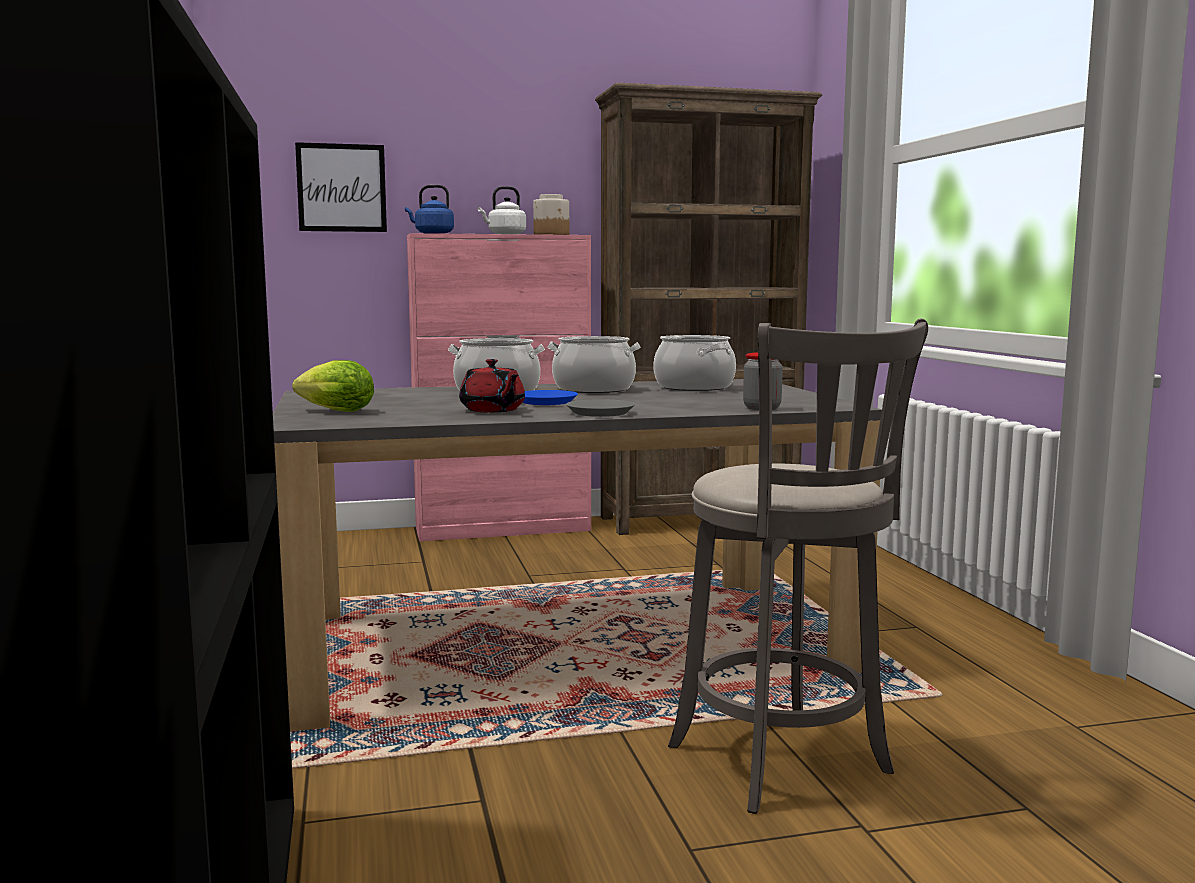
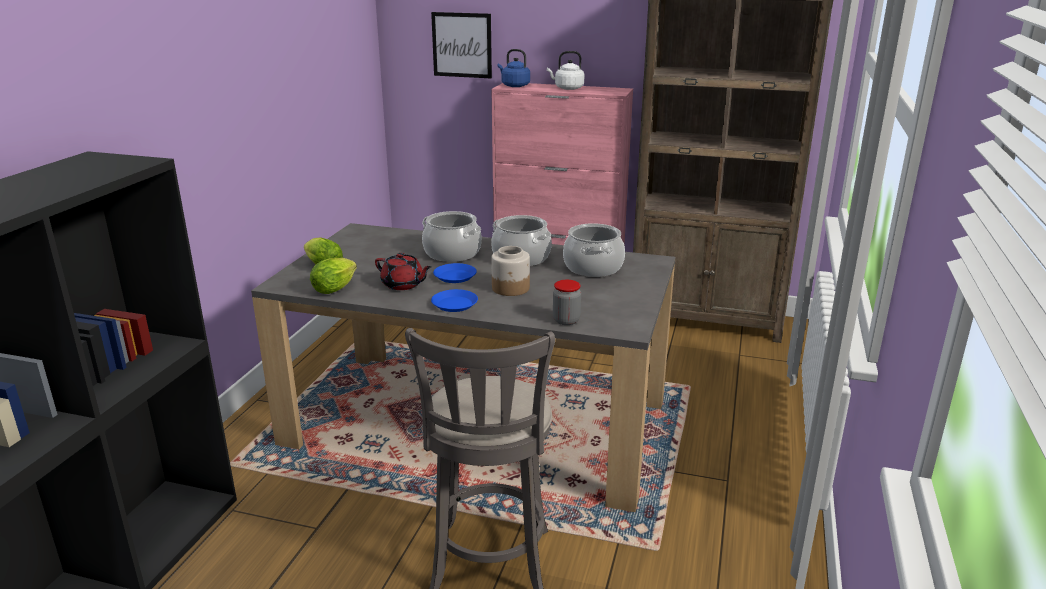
camera: 30 degrees right, 15 degrees up
(401, 419) = (336, 288): none -> lettuce
(493, 410) = (403, 285): red teapot -> red teapot turned 60 degrees counterclockwise
(552, 235) = (602, 90): jar -> jar (511, 288)
(600, 413) = (455, 304): grey plate -> blue plate

